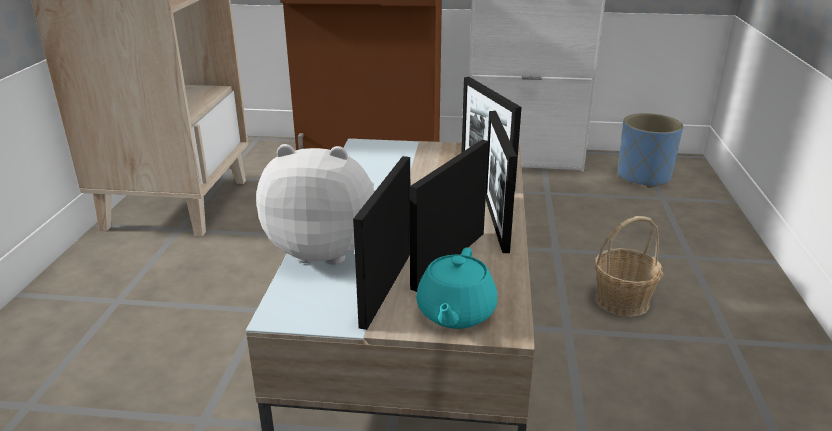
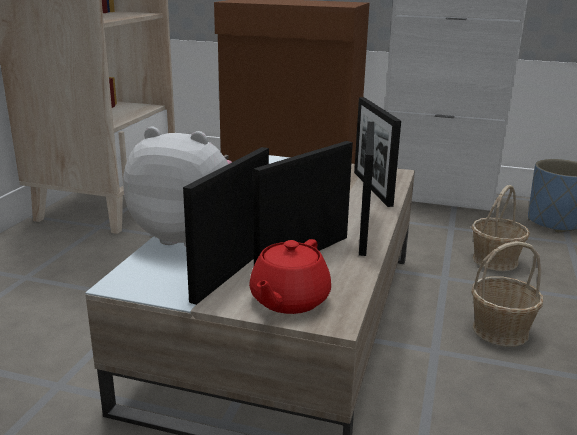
camera: 10 degrees right, 5 degrees down
(455, 313) = (288, 300): turquoise teapot -> red teapot
(599, 225) = (495, 260): none -> basket

